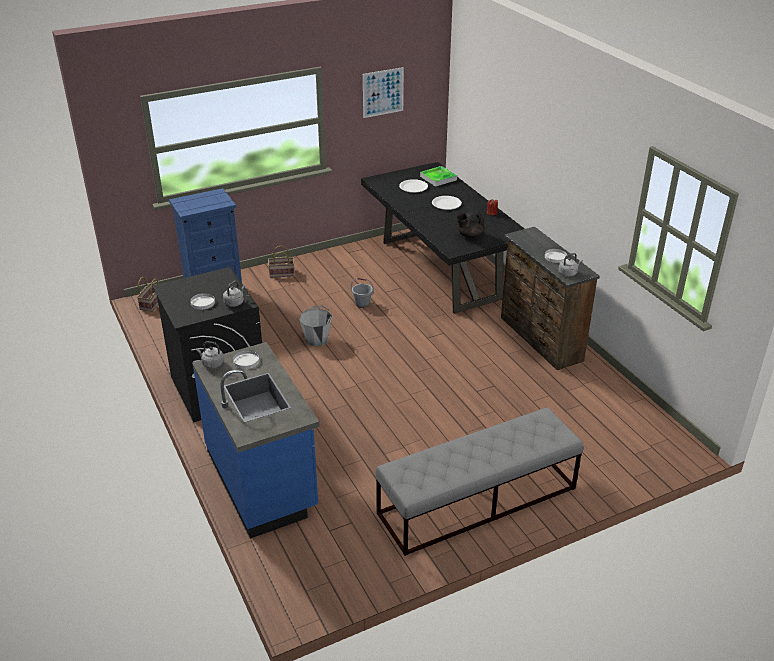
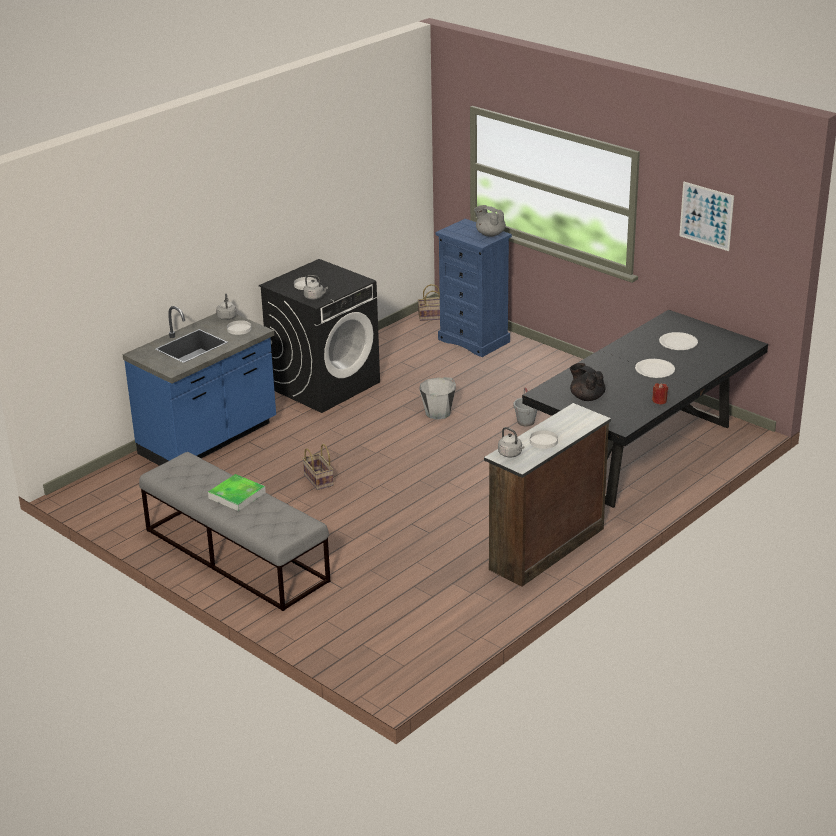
camera: 70 degrees right, 5 degrees down
(213, 196) = (490, 234): none -> grey teapot
(281, 274) = (545, 363): basket -> basket (317, 480)
(438, 178) = (719, 352): tray -> tray (237, 495)

